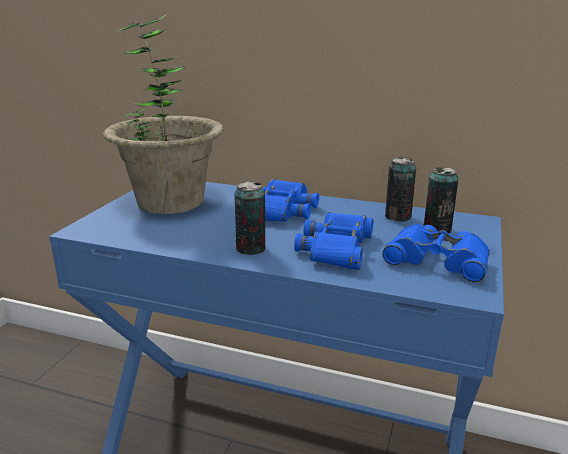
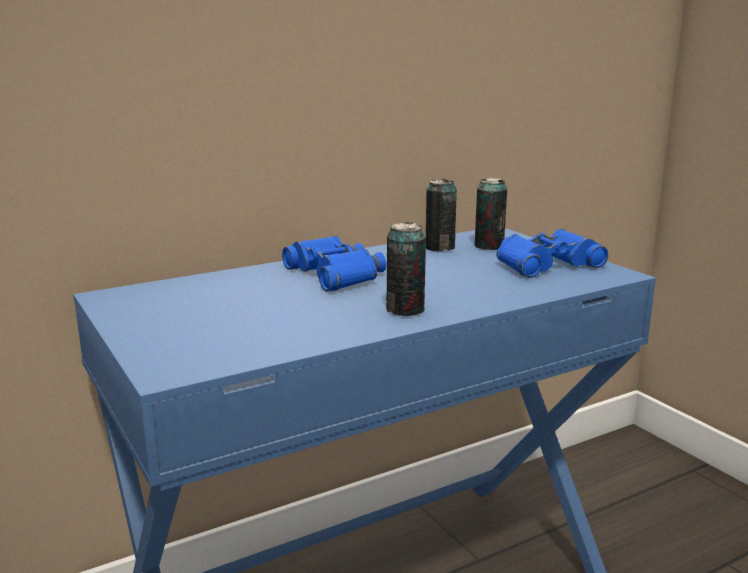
camera: 50 degrees left, 5 degrees down
(170, 202) = (189, 308): potted plant -> none
(337, 249) = (466, 283): blue binoculars -> none

